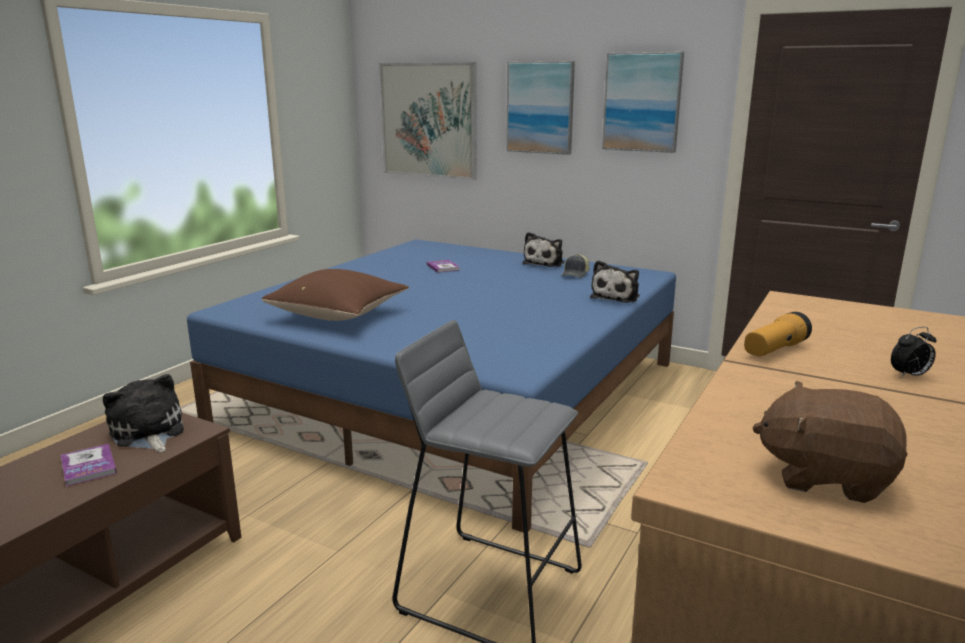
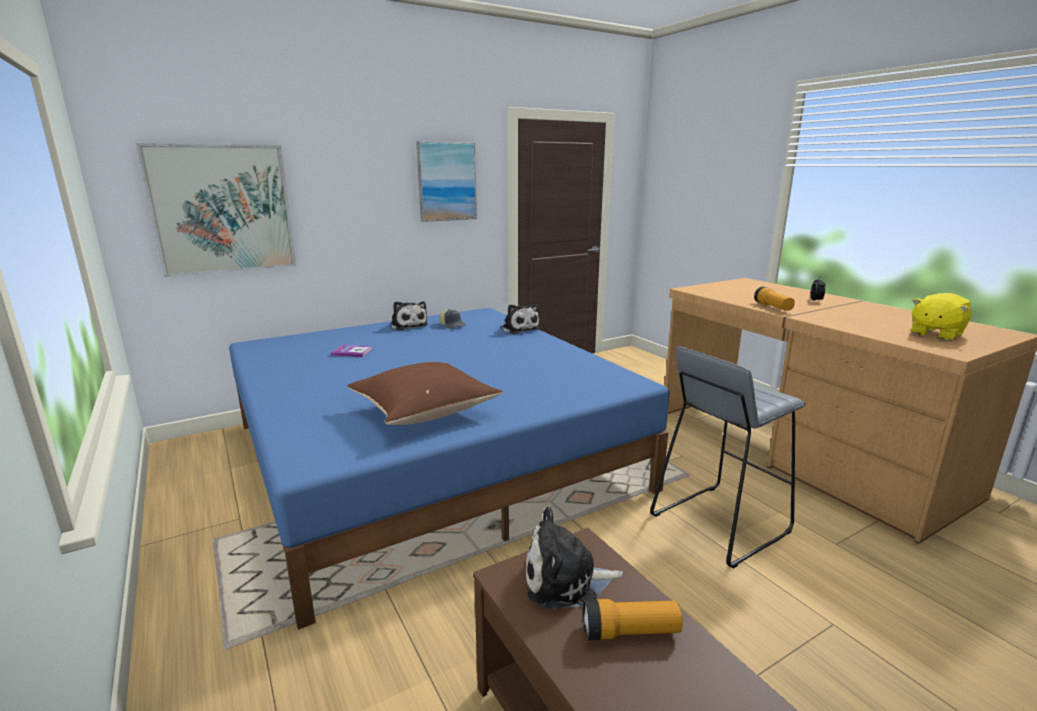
camera: 60 degrees left, 0 degrees up
(88, 466) = (630, 632): book -> flashlight
(540, 107) = (358, 189): picture -> none
(825, 476) = (935, 334): brown plush toy -> yellow plush toy

